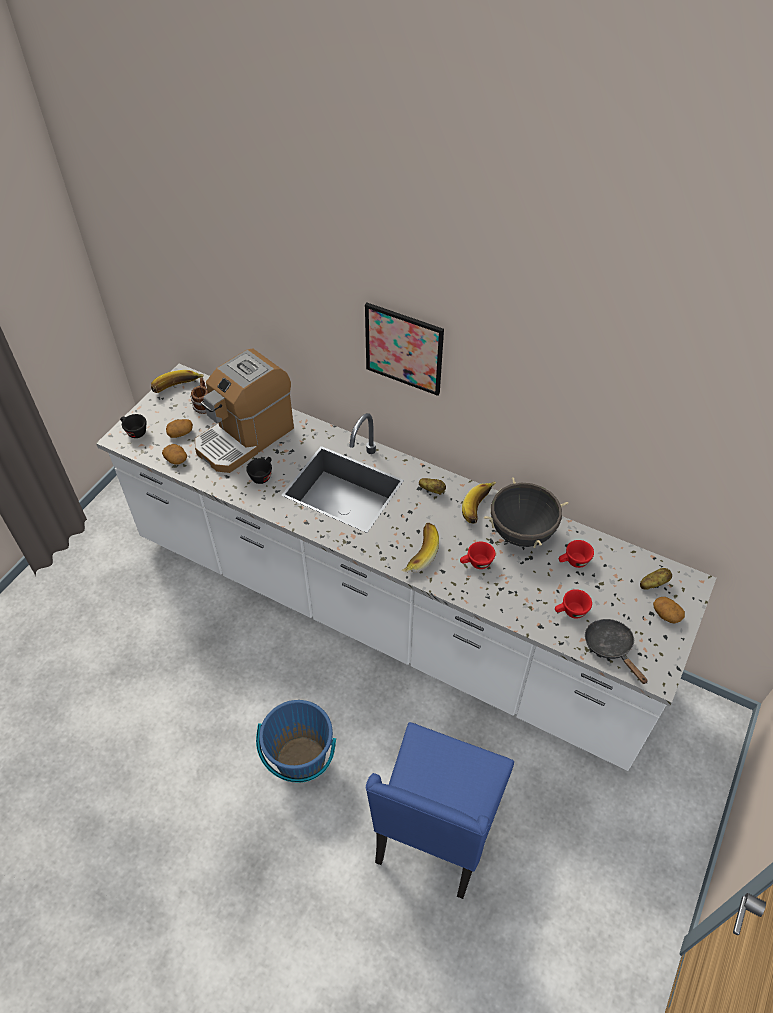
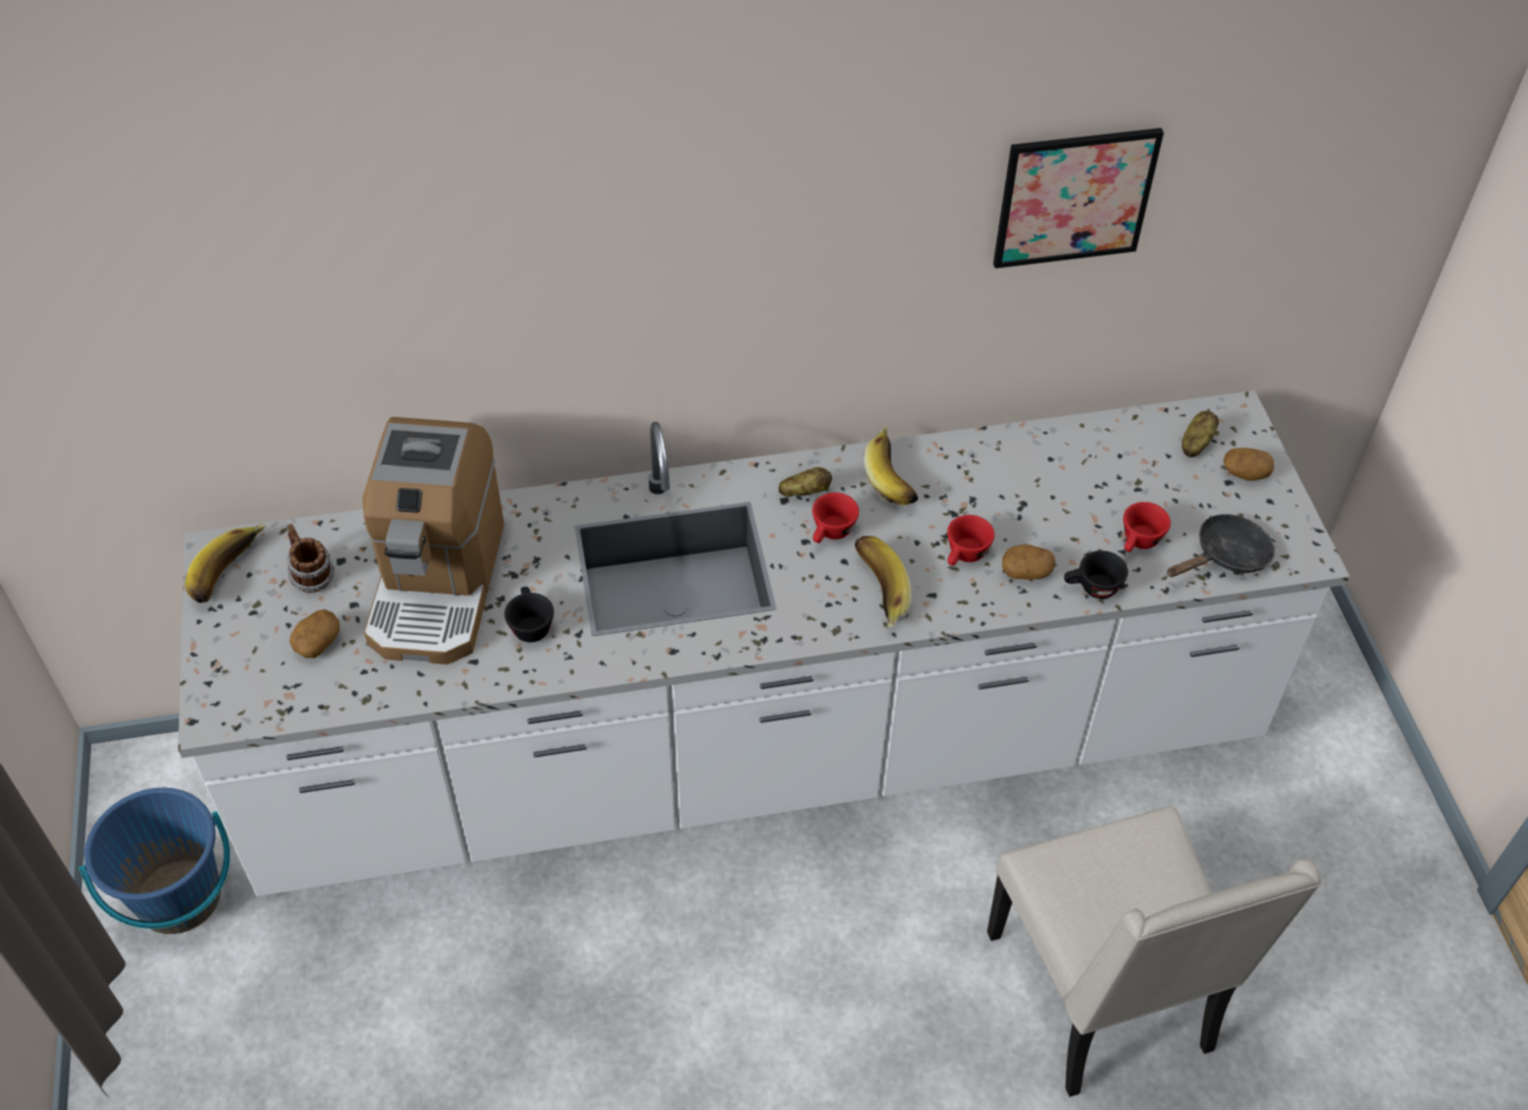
camera: 40 degrees left, 0 degrees up
(134, 431) = (230, 689): black cup -> black cup (1092, 588)
(176, 459) = (358, 687): potato -> potato (1026, 571)
(301, 760) = (841, 1045): blue bucket -> blue bucket (179, 898)
(404, 348) = (692, 280): picture -> picture (1074, 197)
(436, 831) = (1104, 995): blue chair -> beige chair
(521, 532) = (979, 477): black cooking pot -> none
(573, 562) = (1080, 475): red cup -> red cup (831, 533)
(611, 647) = (1226, 556): black frying pan -> black frying pan turned 120 degrees clockwise

